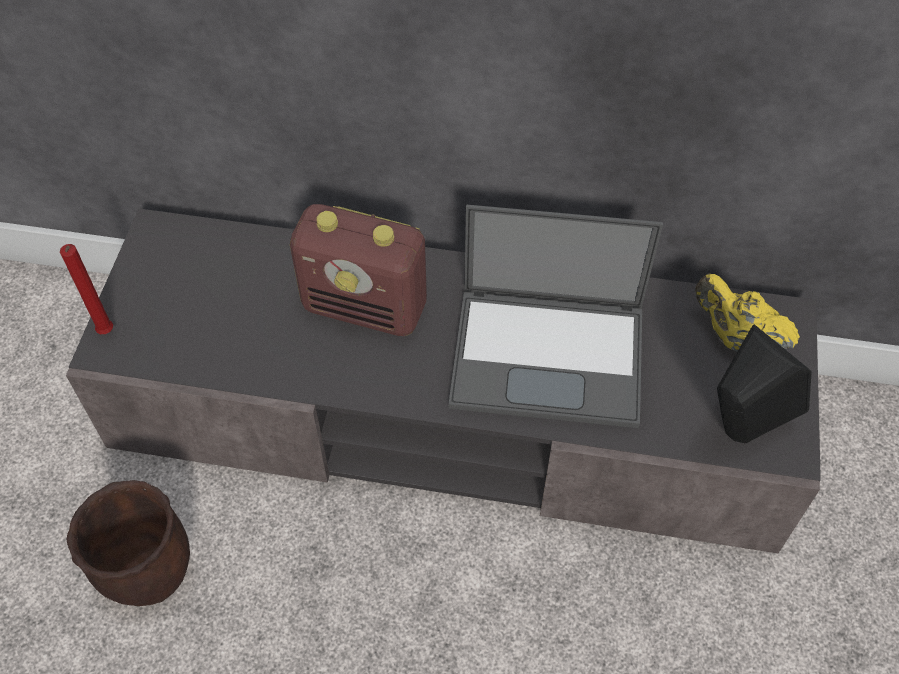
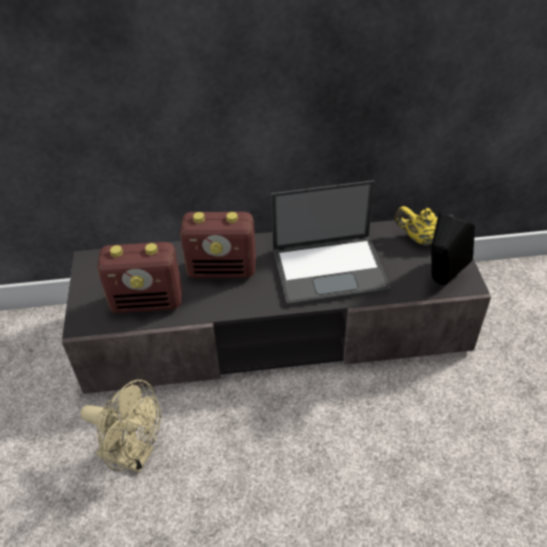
camera: 15 degrees left, 10 degrees down
(106, 333) = (78, 316): red candle -> none
(152, 576) = (134, 455): brown planter -> beige fan
(223, 337) = (148, 302): none -> radio

